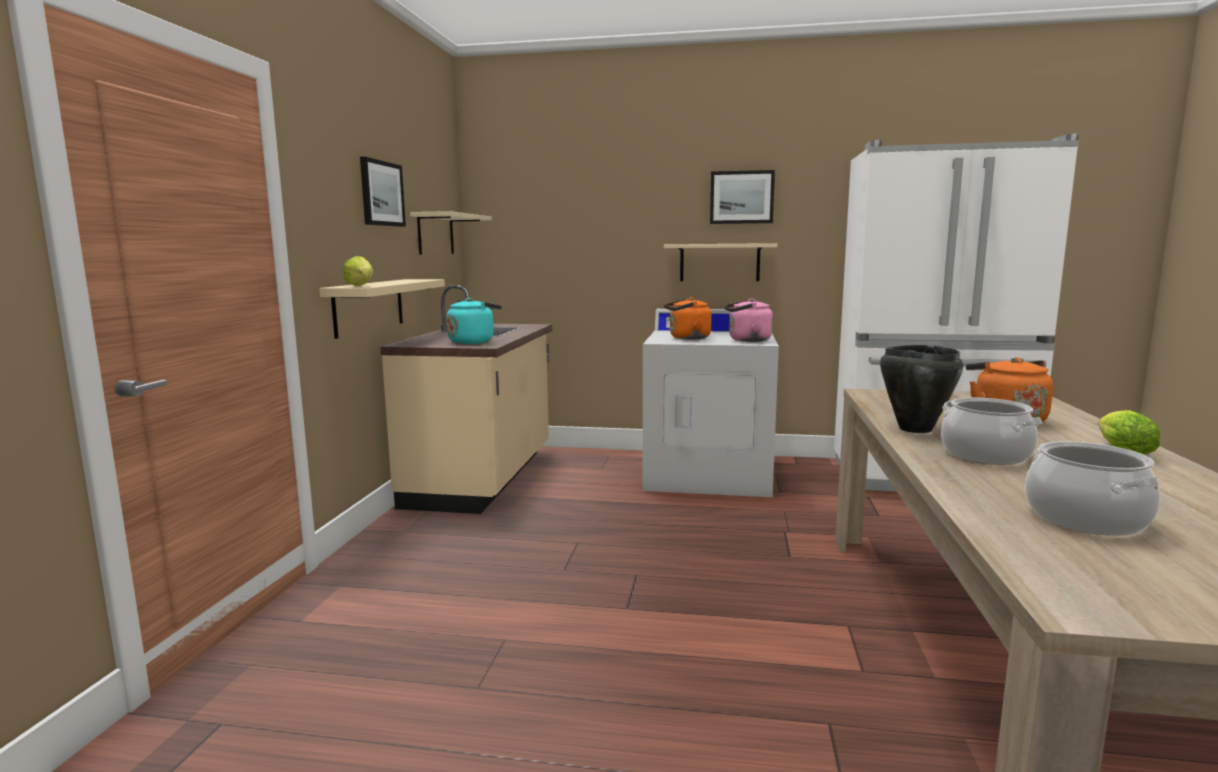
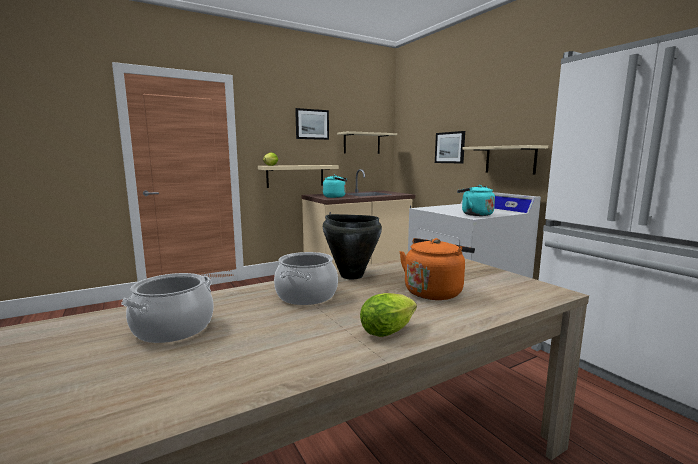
camera: 50 degrees right, 0 degrees up
(687, 338) = (448, 209): orange kettle -> none
(741, 197) = (527, 111): picture -> picture (450, 147)
(747, 340) = (475, 214): pink kettle -> turquoise kettle

